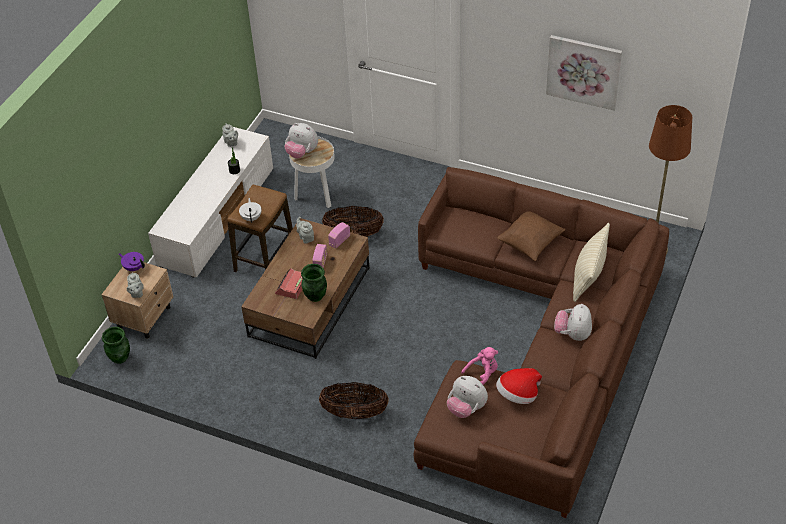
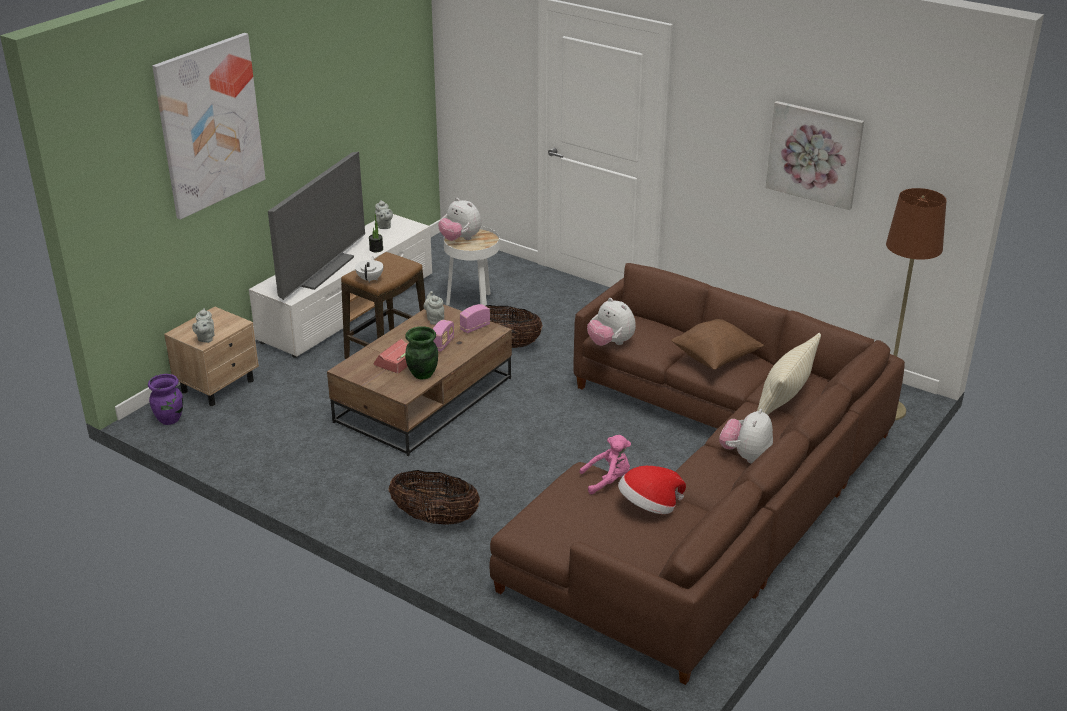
camera: 10 degrees right, 15 degrees down
(109, 131) = (209, 125): none -> picture
(120, 358) = (170, 419): green vase -> purple vase
(134, 267) = (215, 315): purple teapot -> none
(196, 200) = (319, 269): none -> television
(466, 408) = (573, 511): plush toy -> plush toy (610, 343)

